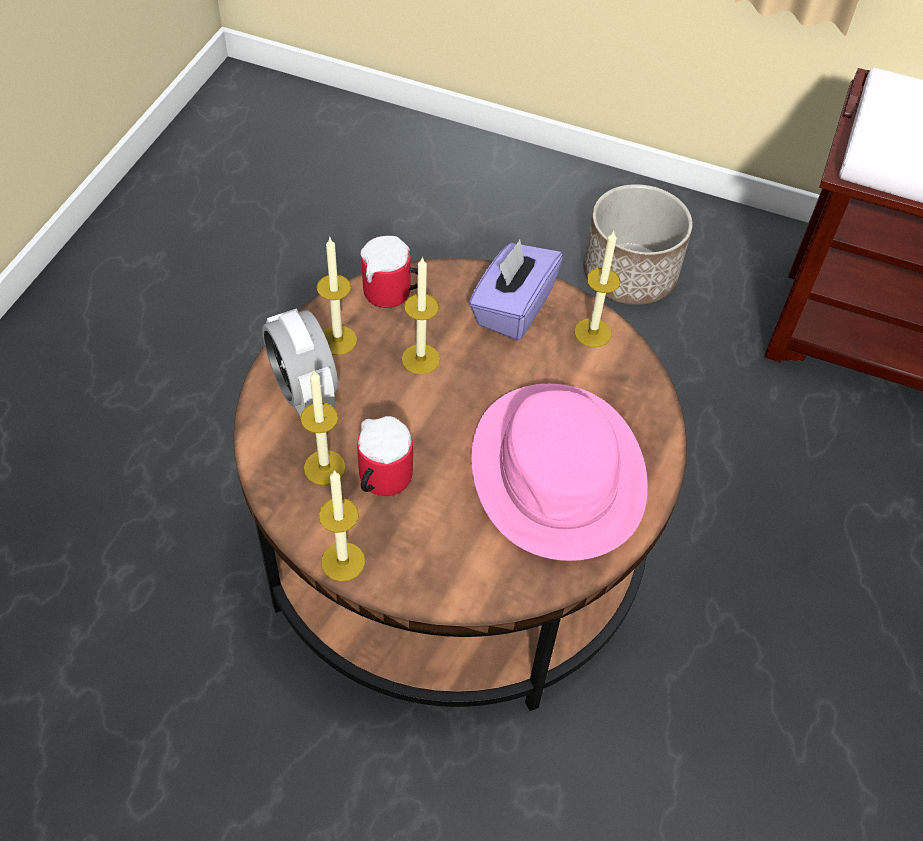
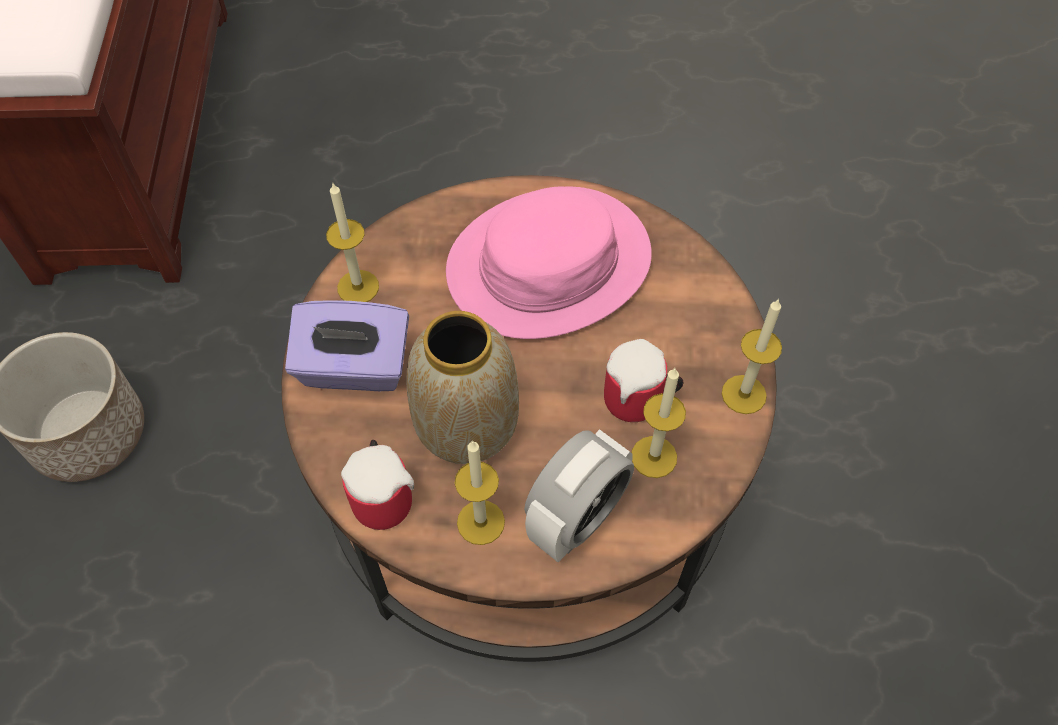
camera: 110 degrees left, 5 degrees up
(420, 359) = (468, 427): candle -> vase

